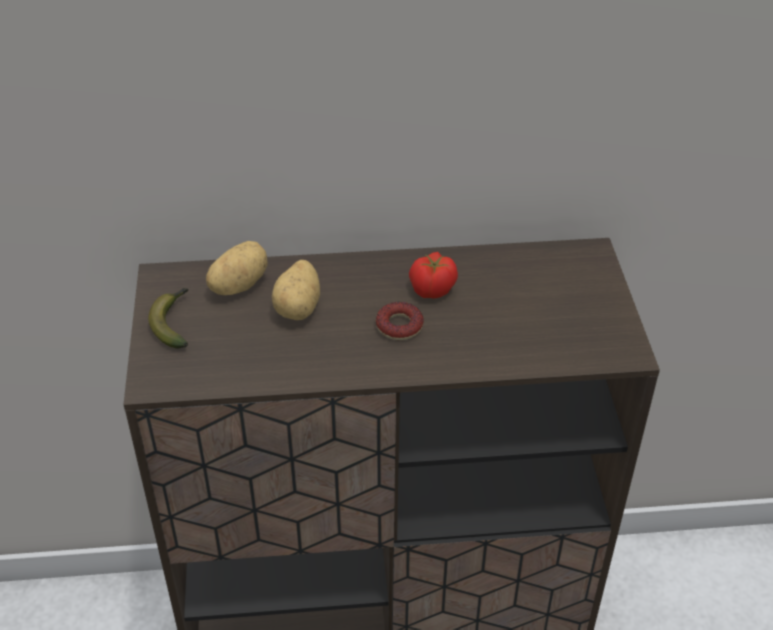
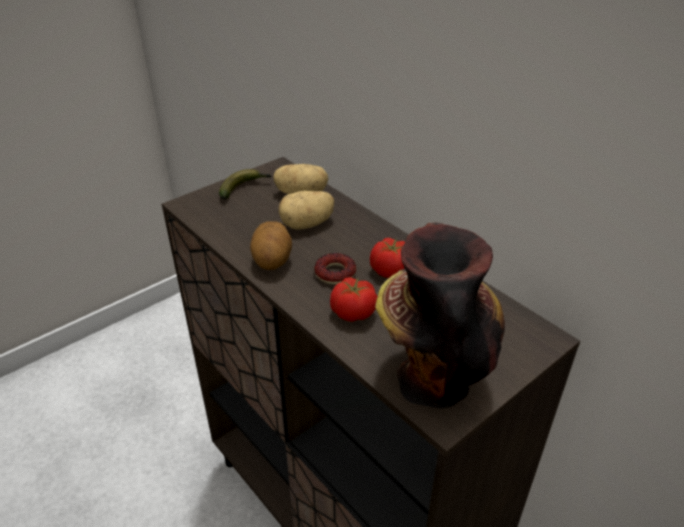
camera: 55 degrees right, 5 degrees down
(336, 359) = (273, 261): none -> potato
(467, 342) = (353, 313): none -> tomato
(582, 337) = (430, 377): none -> vase

